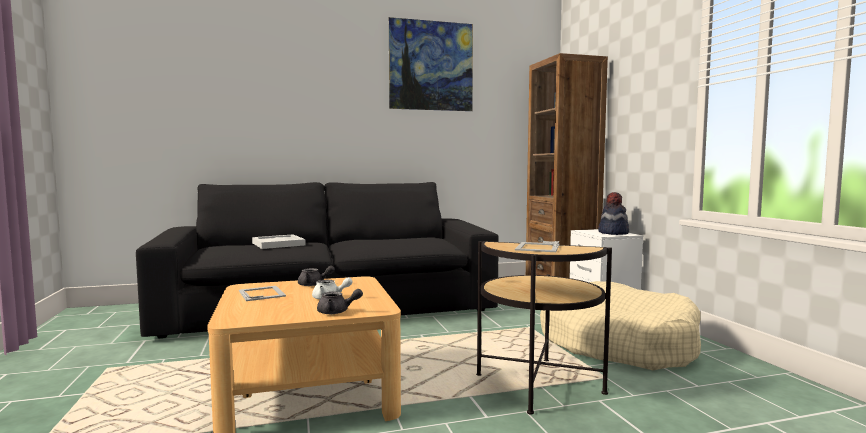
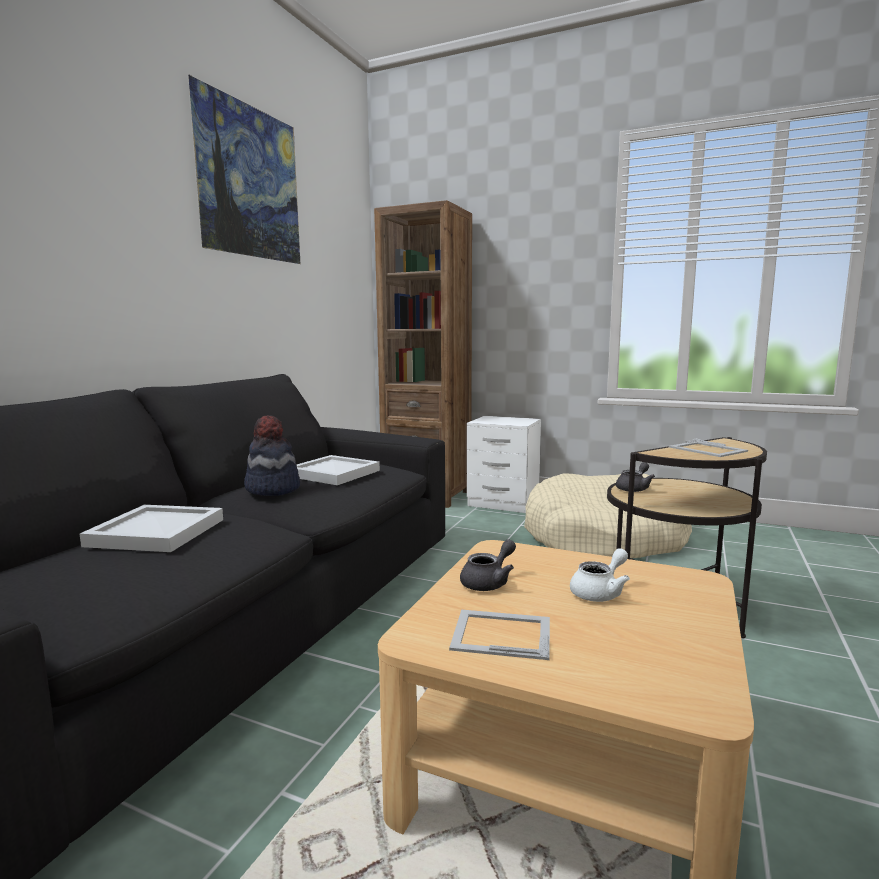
camera: 50 degrees left, 5 degrees up
(337, 312) = (697, 607): grey teapot -> grey teapot (634, 488)
(401, 240) = (332, 473): none -> white tray
(613, 233) = (513, 420): hat -> hat (272, 489)

